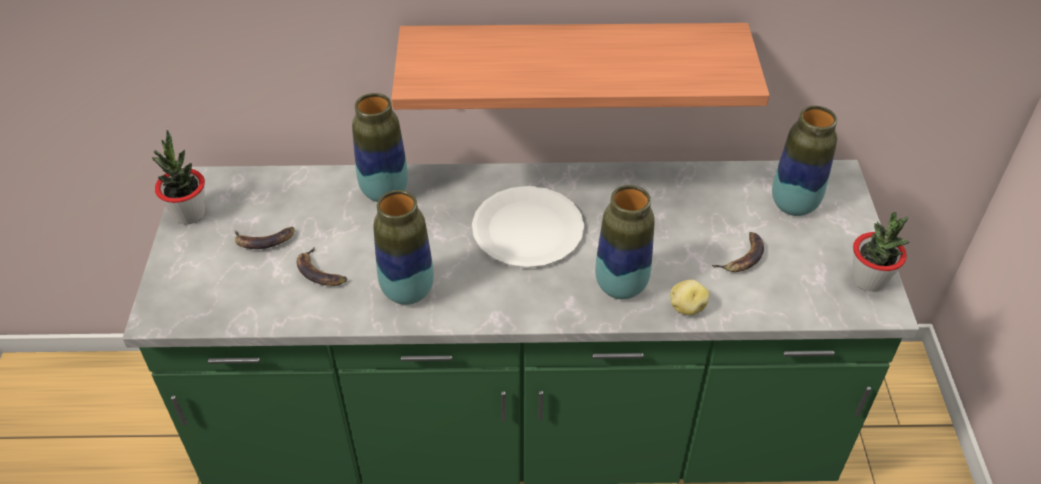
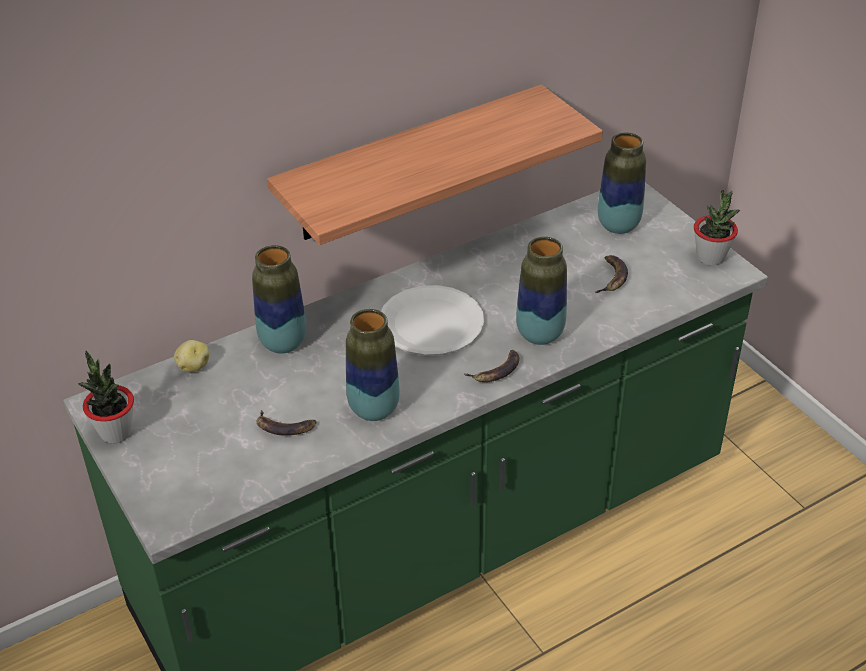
camera: 30 degrees left, 5 degrees down
(264, 240) = (209, 424): banana -> banana (496, 370)
(686, 307) = (600, 329): potato -> potato (193, 366)

